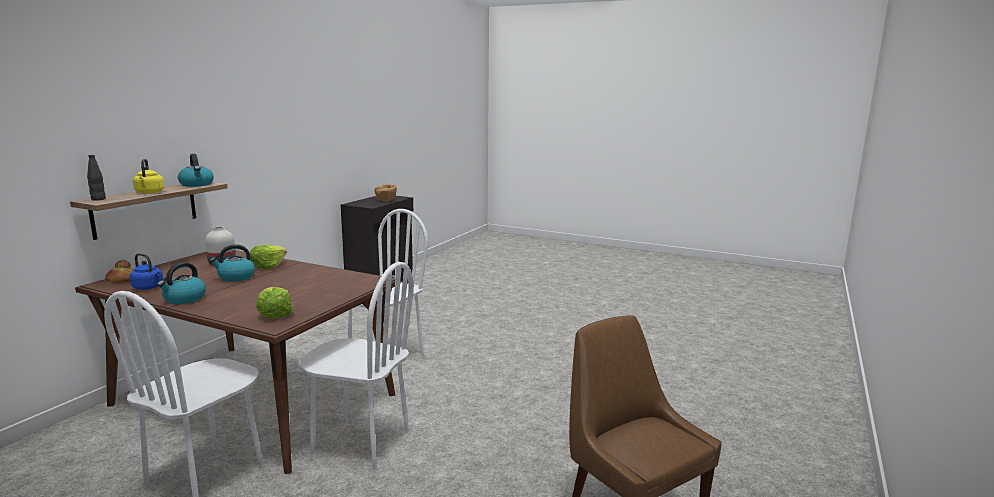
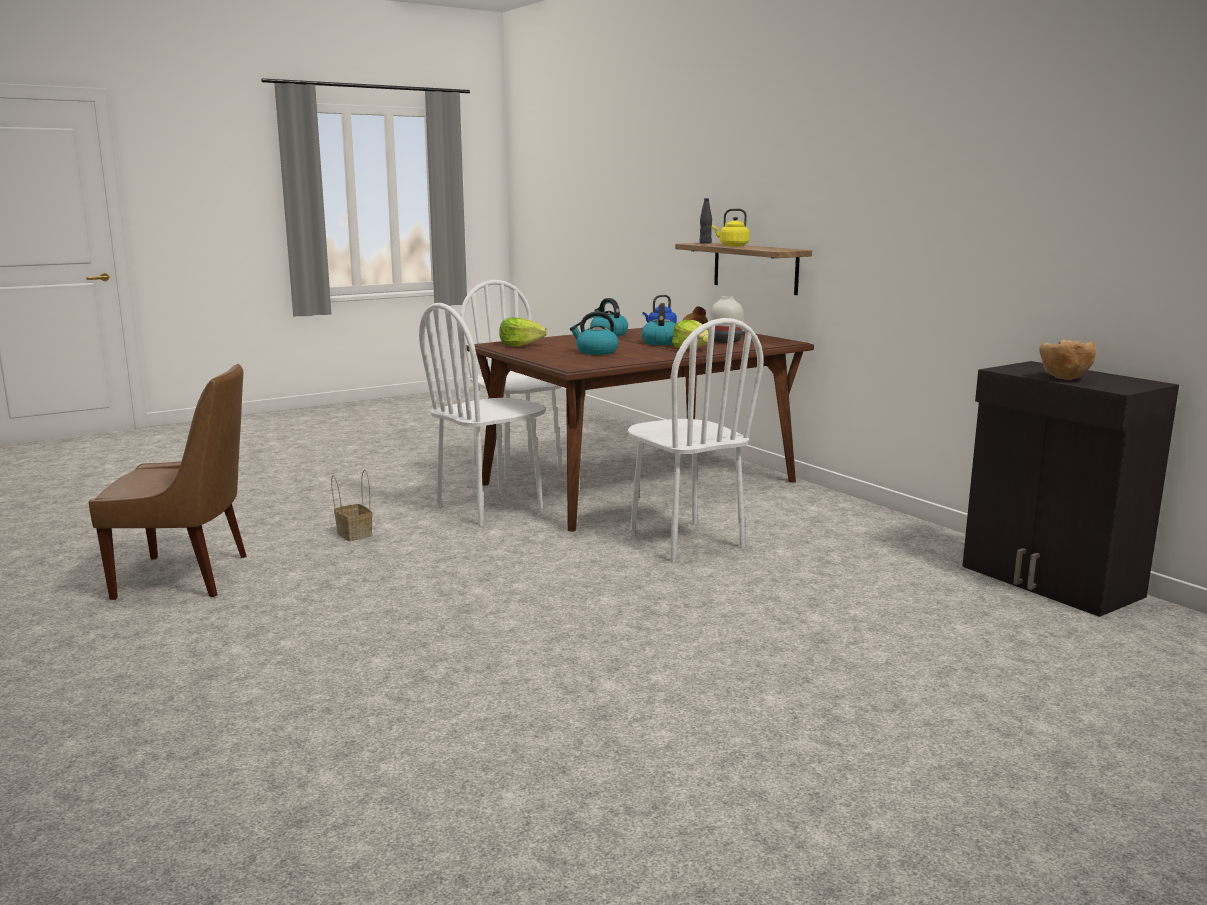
camera: 120 degrees right, 0 degrees up
(197, 184) = (777, 249): kettle -> kettle (596, 352)
(474, 481) = (353, 534): none -> basket

